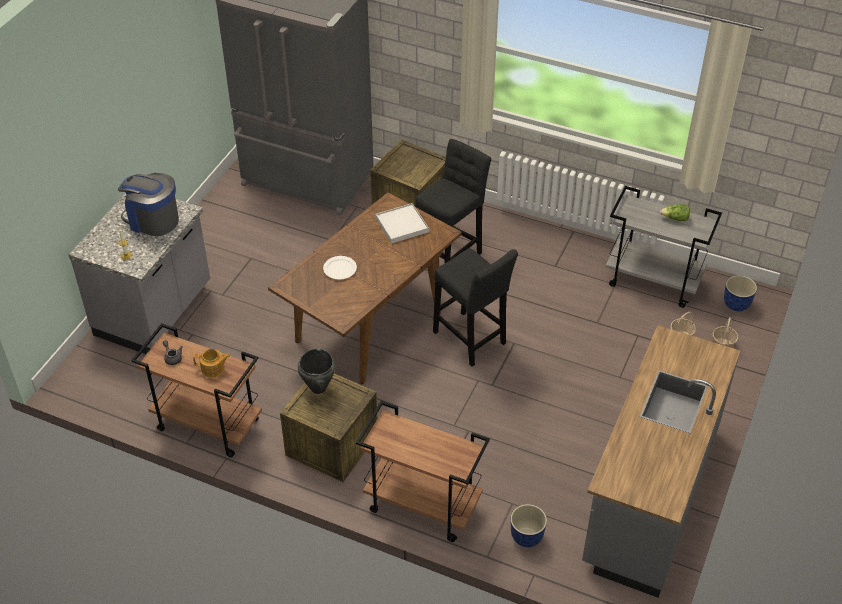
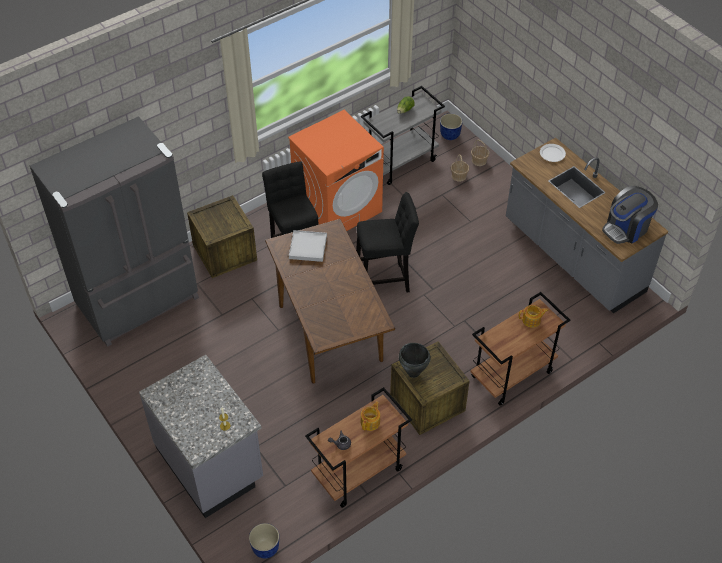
camera: 60 degrees left, 5 degrees up
(152, 220) = (195, 393): coffee machine -> coffee machine (626, 228)
(340, 269) = (327, 302): white plate -> white plate (552, 154)
(446, 451) = (531, 320): none -> teapot
(526, 536) = (568, 332): planter -> planter (265, 548)
(541, 260) = (338, 207): none -> orange washing machine

